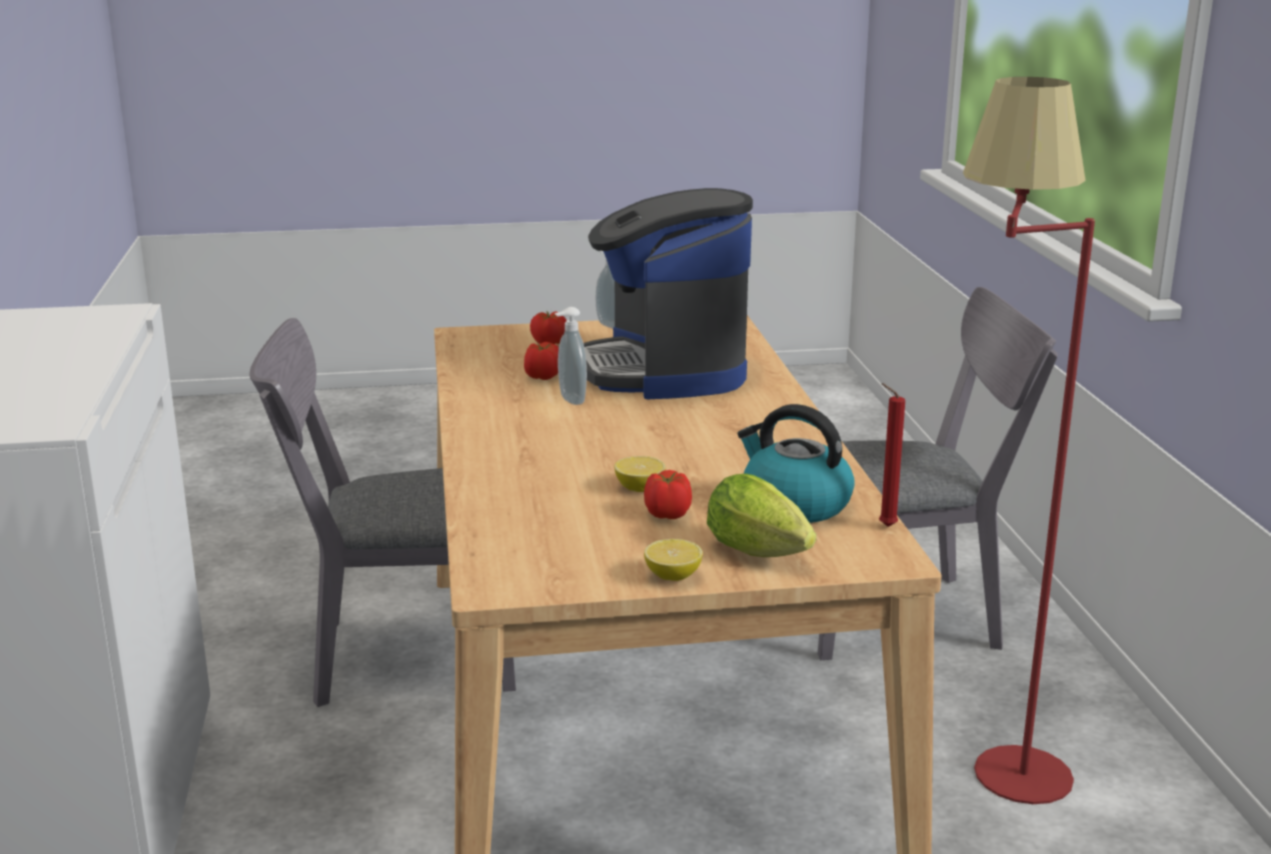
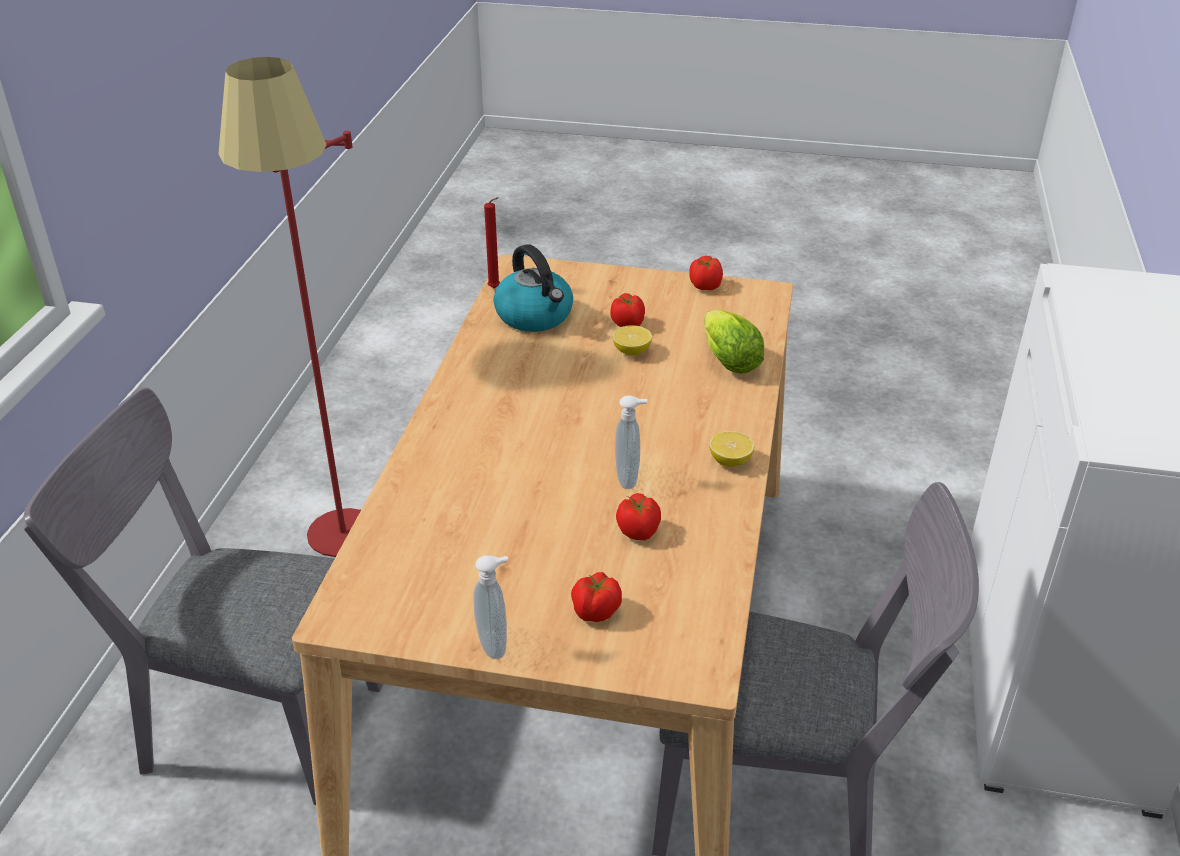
camera: 160 degrees left, 15 degrees up
(590, 579) = (704, 286): none -> tomato
(665, 370) = (501, 513): coffee machine -> none
(673, 576) = (654, 279): lemon -> lemon (730, 461)
(763, 554) = (589, 284): lettuce -> lettuce (727, 359)

